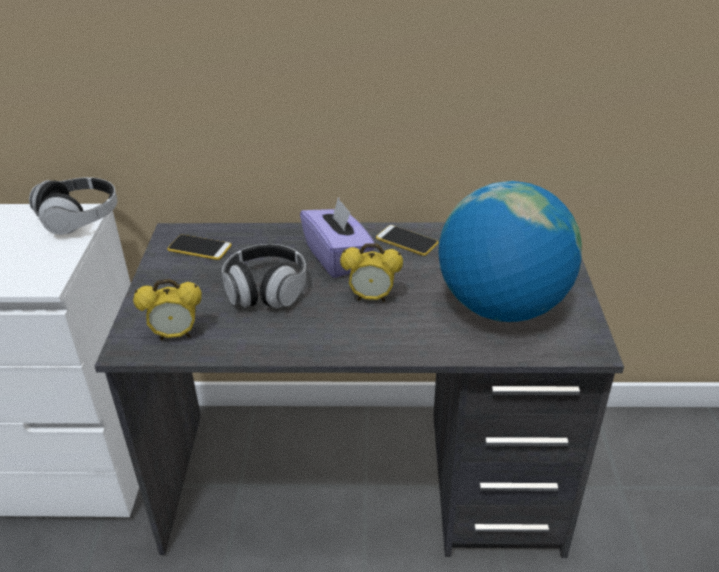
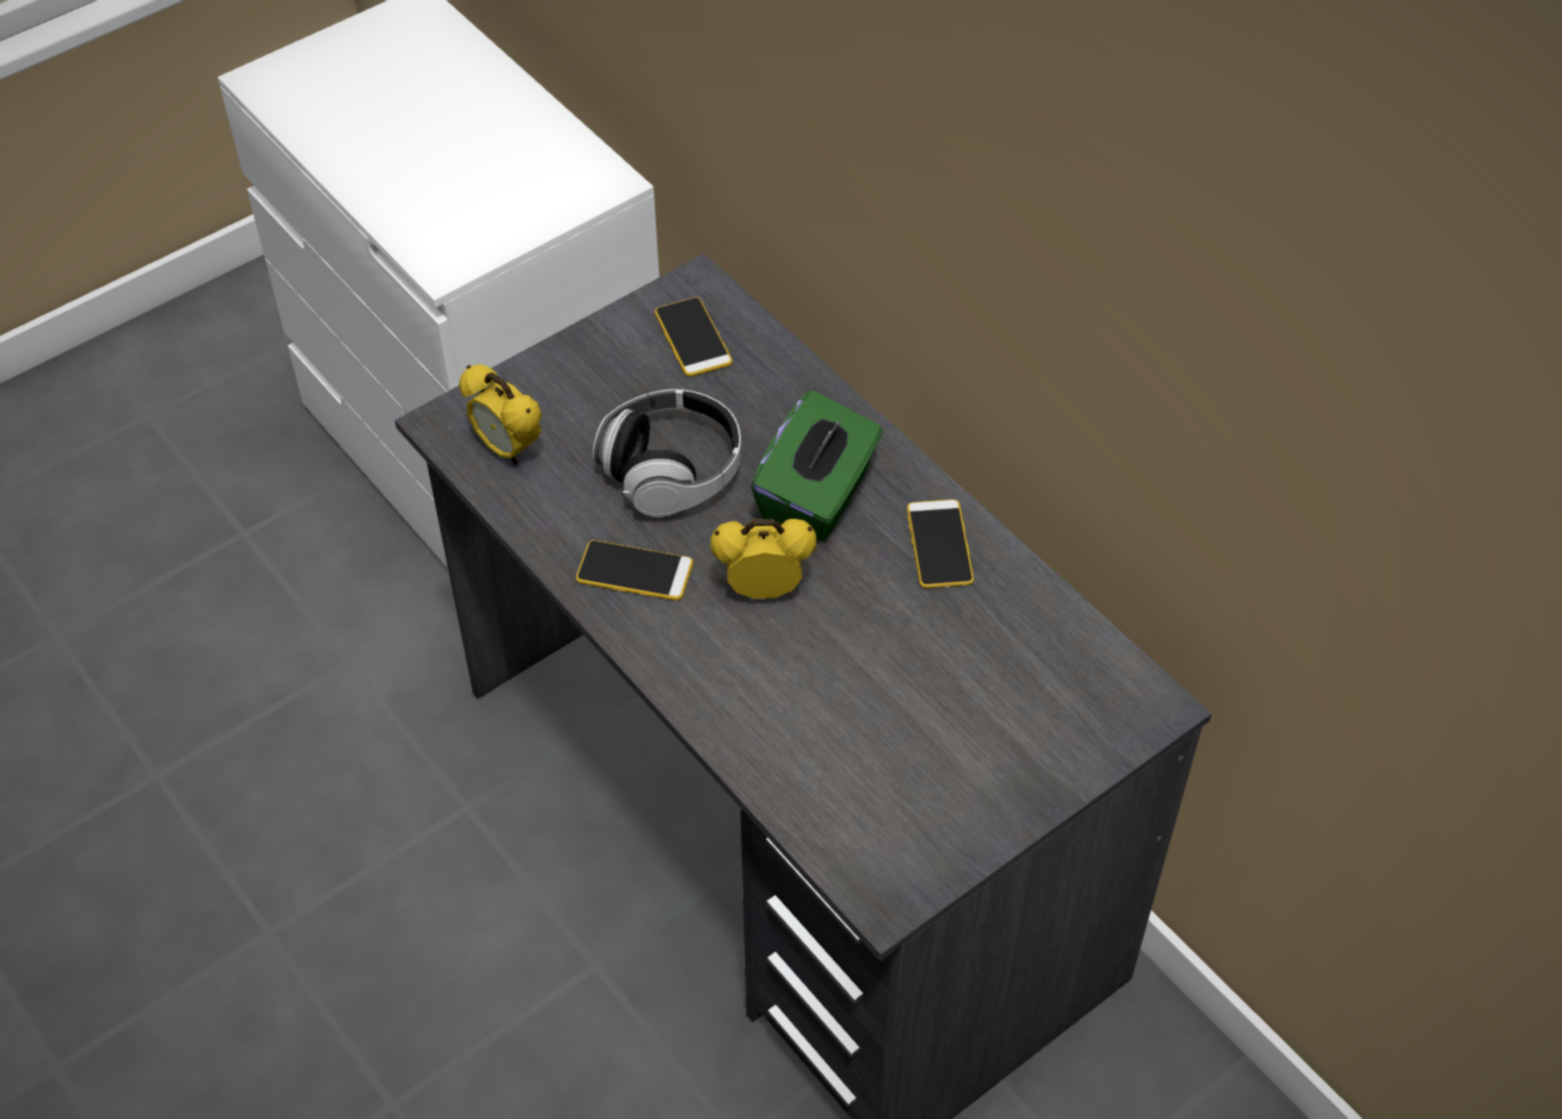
camera: 50 degrees right, 15 degrees up
(80, 219) = (589, 188): headphones -> none
(310, 331) = (634, 571): none -> phone
(338, 258) = (818, 496): purple tissue box -> green tissue box
(371, 298) = (764, 590): alarm clock -> alarm clock turned 120 degrees clockwise
(501, 307) = (884, 745): globe -> none

